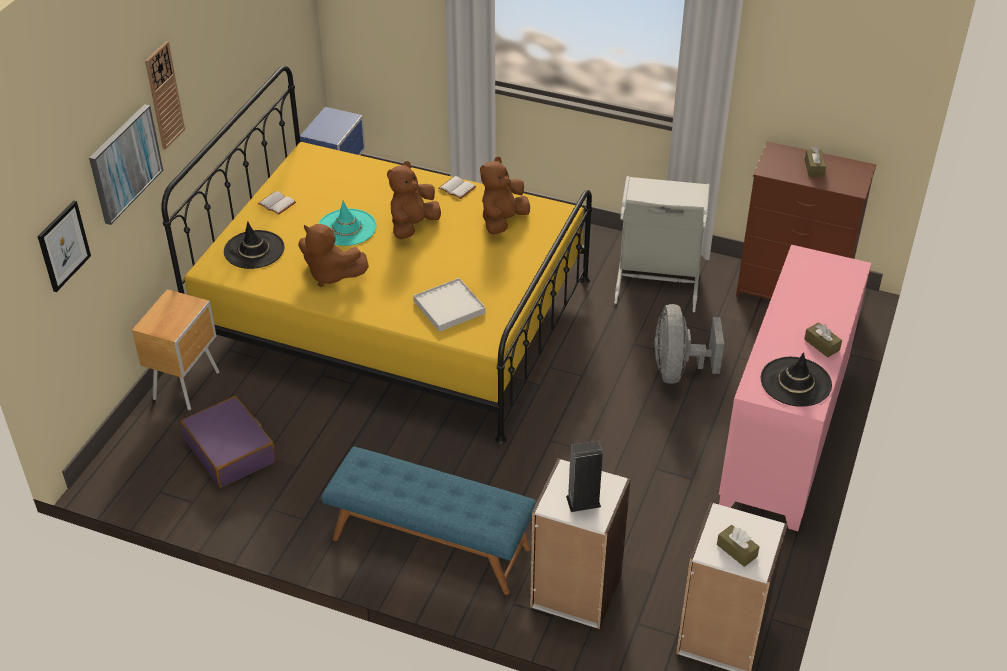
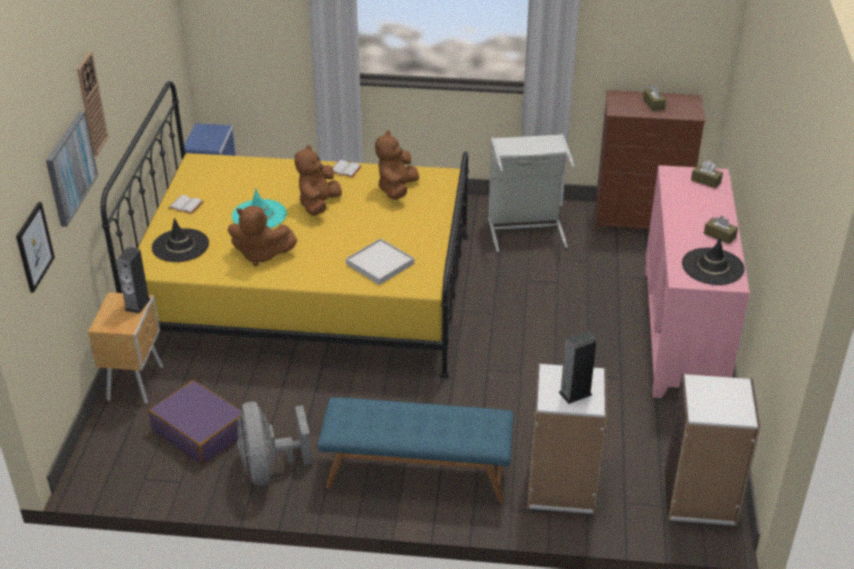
camera: 15 degrees left, 5 degrees down
(190, 308) = (137, 304): none -> speaker
(678, 370) = (572, 295): grey fan -> grey fan (269, 468)
(736, 550) = (721, 407): brown tissue box -> brown tissue box (706, 181)

